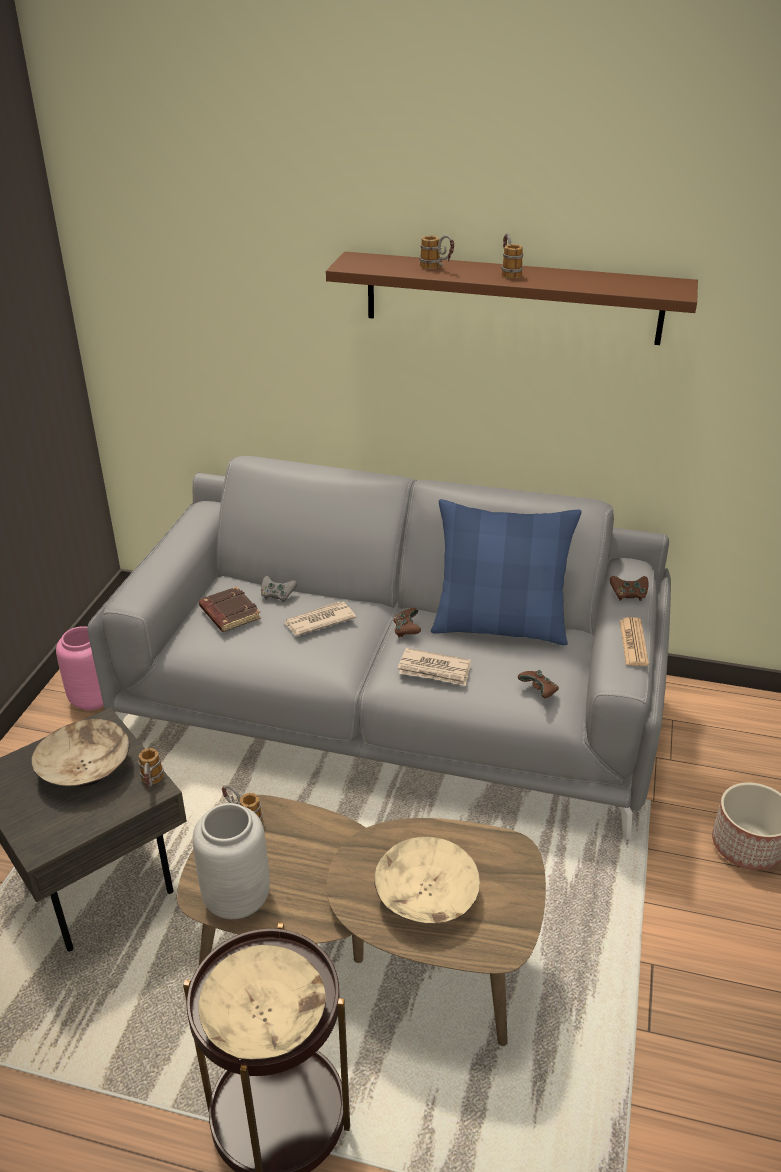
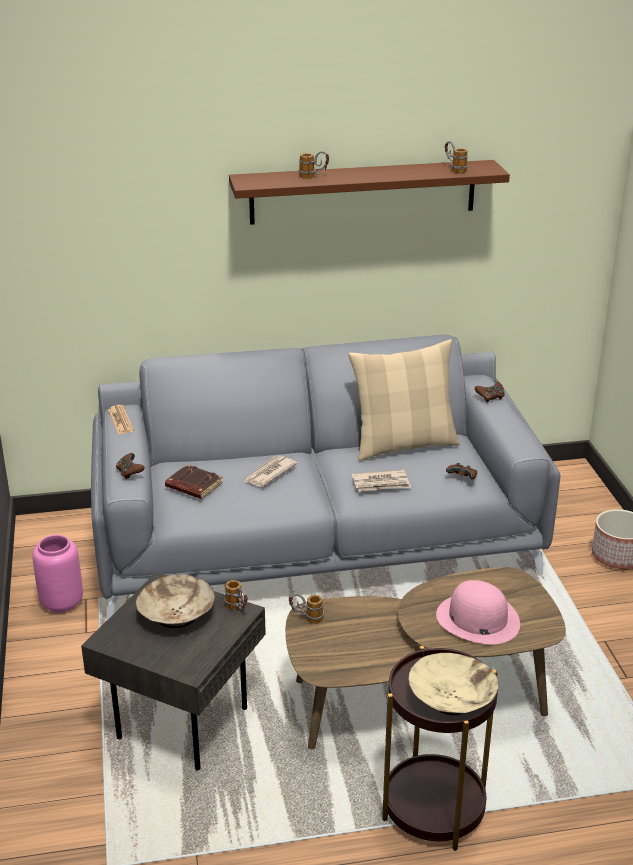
camera: 25 degrees left, 5 degrees down
(238, 898) = (347, 665): grey vase -> none
(277, 596) = (221, 465): grey game controller -> none
(406, 630) = (338, 464): brown game controller -> brown game controller (130, 473)
(426, 896) = (477, 619): beige bowl -> pink hat
(499, 626) = (404, 445): blue pillow -> beige pillow
(508, 272) = (367, 172): mug -> mug (454, 169)
(633, 642) = (516, 425): newspaper -> newspaper (120, 420)

